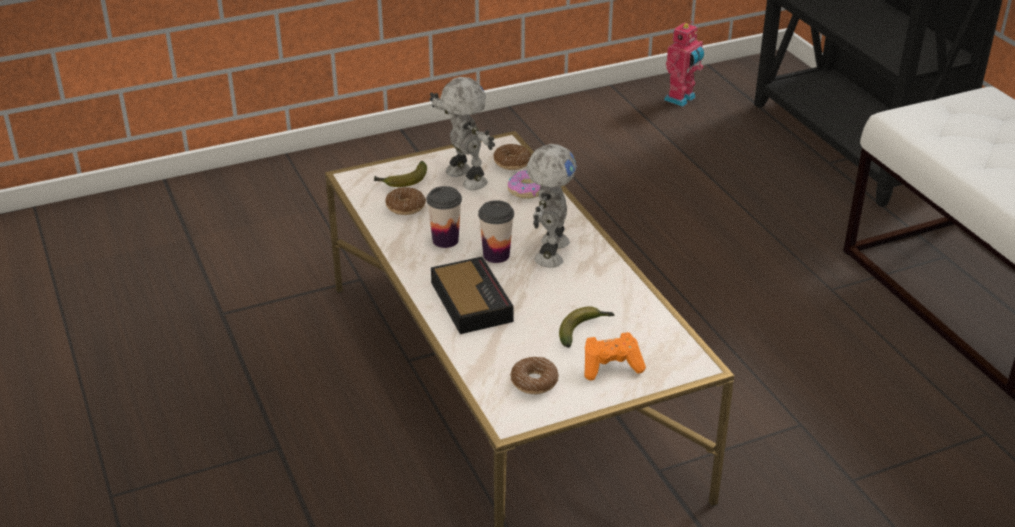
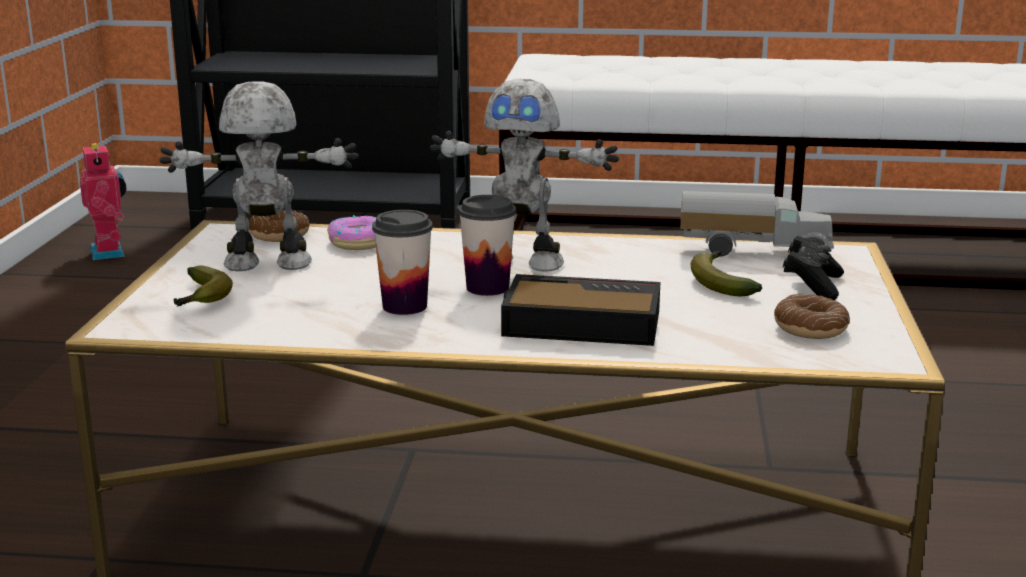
camera: 60 degrees left, 15 degrees down
(405, 207) = (275, 311): donut -> none
(549, 251) = (521, 262): toy robot -> toy robot turned 150 degrees clockwise
(611, 366) = (812, 286): orange game controller -> black game controller
(657, 328) = (754, 250): none -> toy truck

